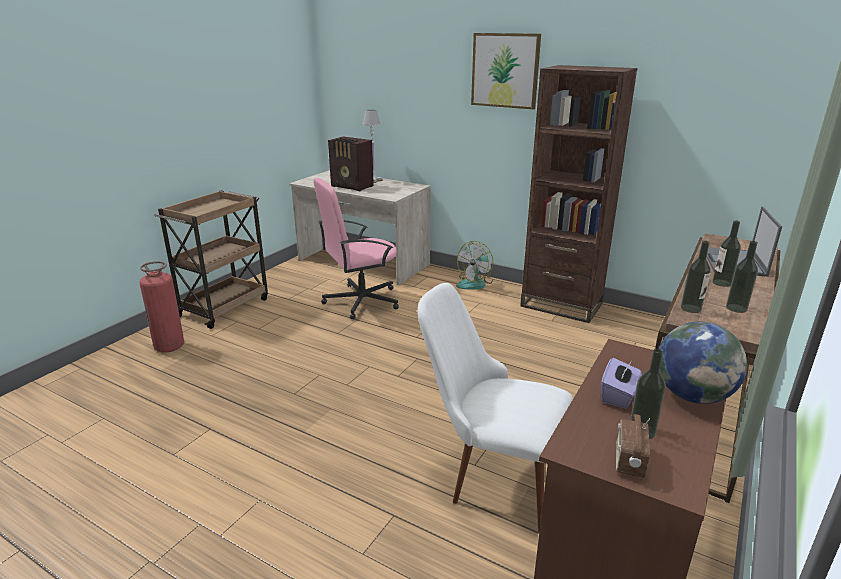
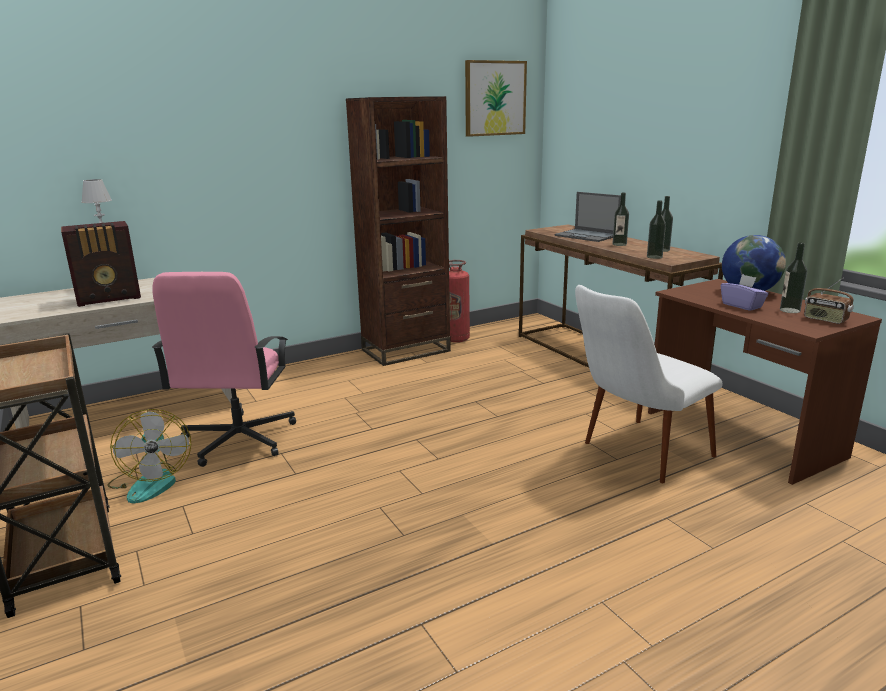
camera: 60 degrees left, 5 degrees down
(169, 346) = (115, 641): fire extinguisher -> fire extinguisher (456, 339)
(475, 283) = (304, 370): fan -> fan (151, 482)
(505, 70) = (283, 108): picture -> picture (495, 98)

